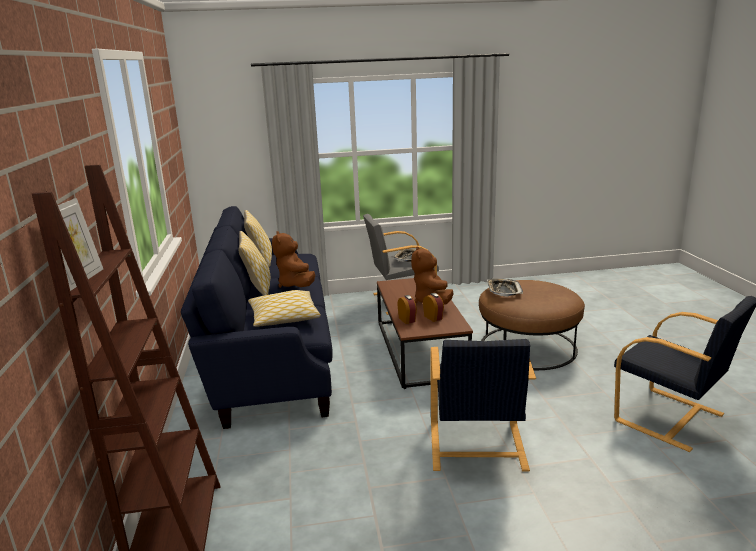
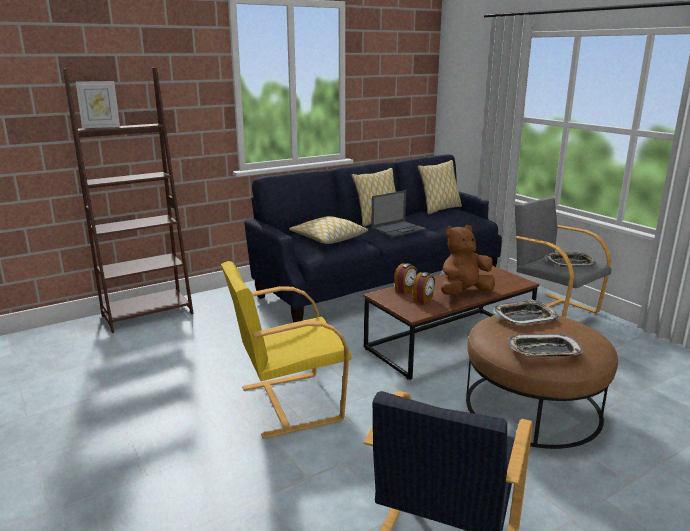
camera: 65 degrees right, 0 degrees up
(296, 285) = (398, 229): brown plush toy -> laptop
(476, 447) = (288, 403): black armchair -> yellow armchair
(557, 298) = (543, 351): none -> tray

